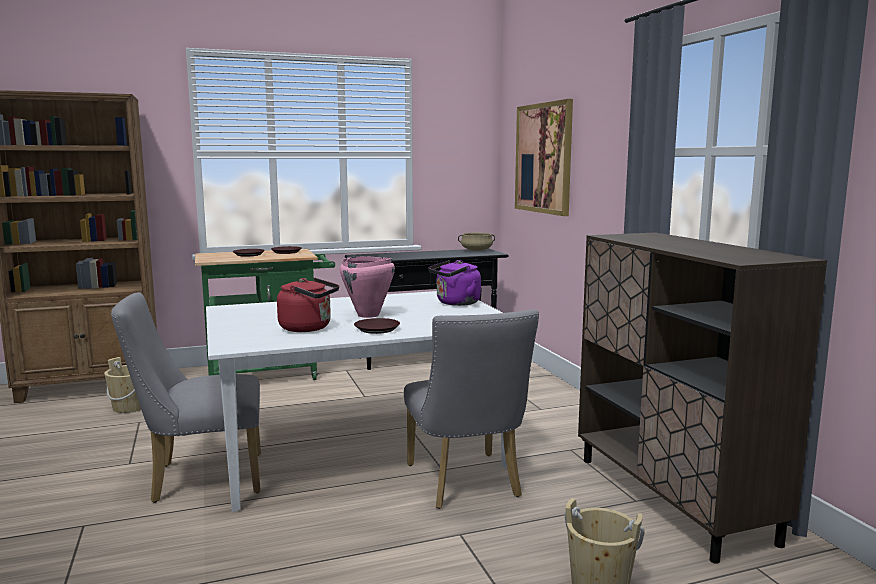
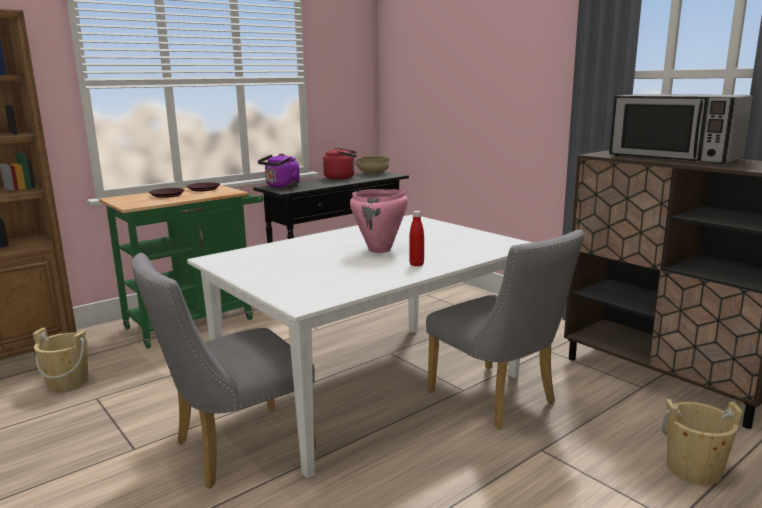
camera: 20 degrees left, 5 degrees up
(308, 328) = (347, 271): red kettle -> red kettle (341, 178)
(377, 329) = (416, 264): brown plate -> red bottle
(456, 303) = (437, 228): purple kettle -> purple kettle (281, 187)
(543, 158) = (445, 82): picture -> none
(676, 242) = (673, 157): none -> microwave

